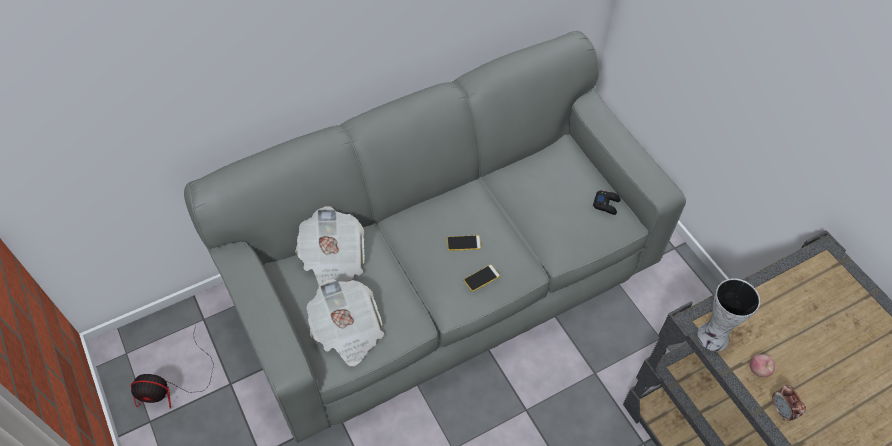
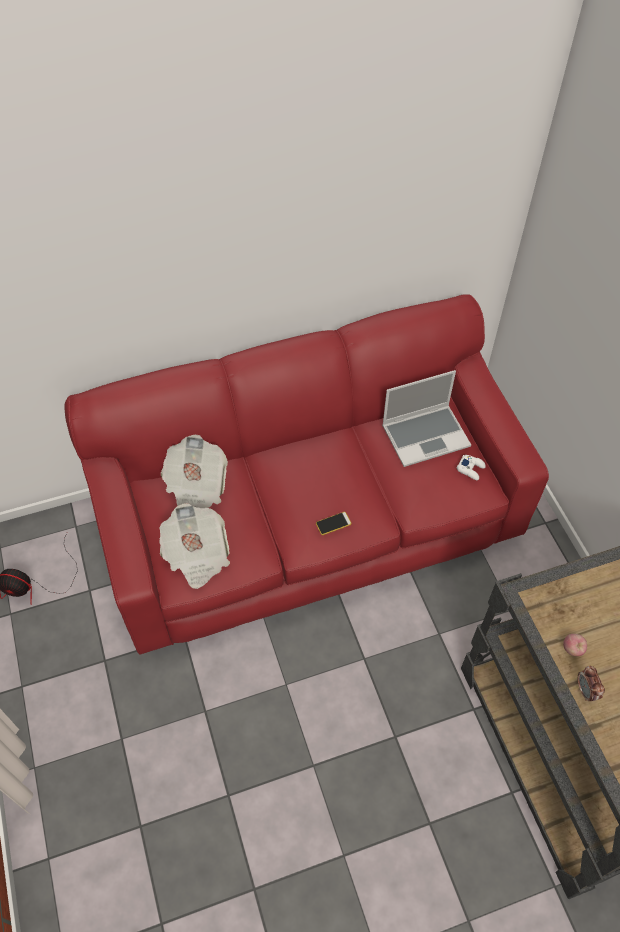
camera: 10 degrees right, 0 degrees up
(444, 282) = (308, 524): grey sofa -> red sofa
(463, 243) = (323, 487): phone -> none
(555, 176) = (426, 435): none -> laptop
(606, 204) = (471, 469): black game controller -> white game controller
(711, 337) = (533, 610): vase -> none

